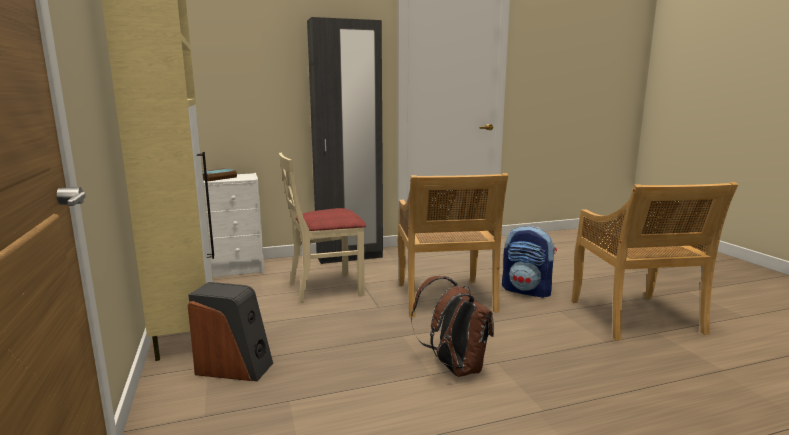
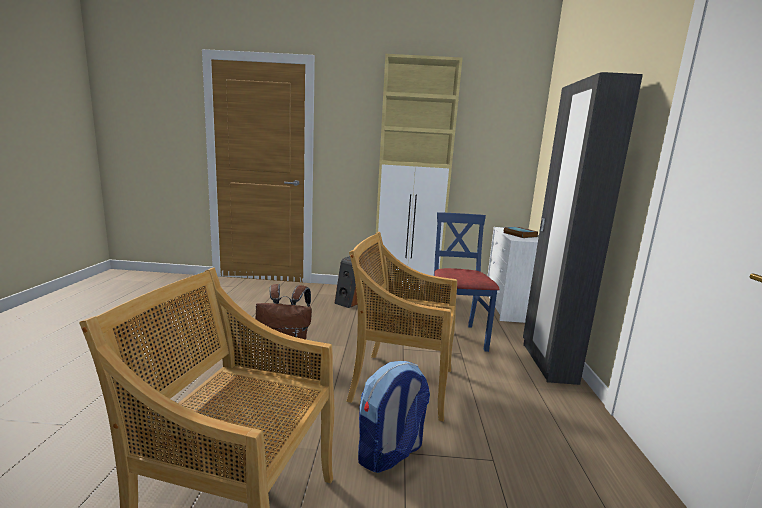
camera: 110 degrees right, 0 degrees up
(326, 288) = (454, 337): beige chair -> blue chair

